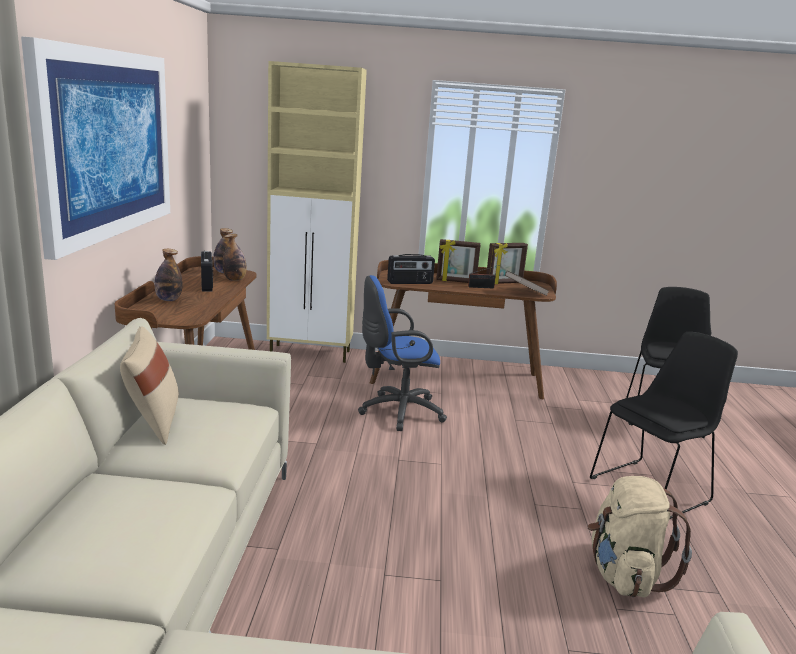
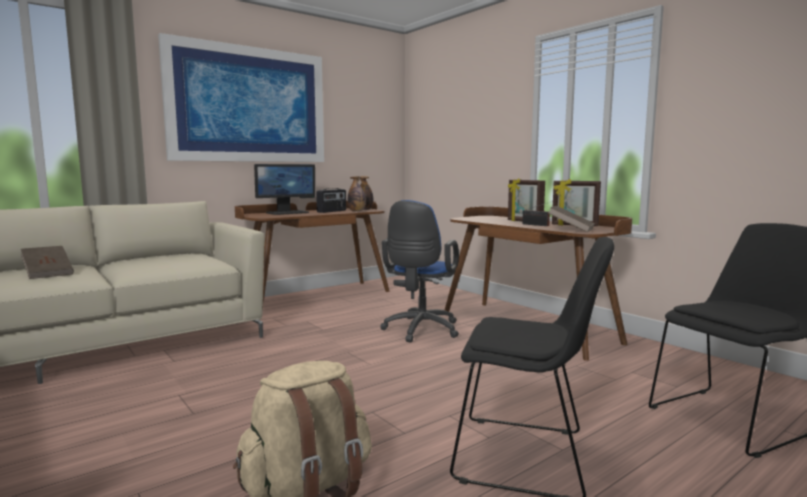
camera: 50 degrees right, 10 degrees down
(134, 509) = (48, 273): none -> brown book
(153, 423) = (160, 257): beige pillow -> none
(168, 300) = (287, 213): bottle -> monitor
(311, 353) = (444, 292): beige cabinet -> none
(397, 412) = (420, 331): blue office chair -> blue office chair turned 105 degrees counterclockwise
(410, 283) = (476, 219): radio -> none

